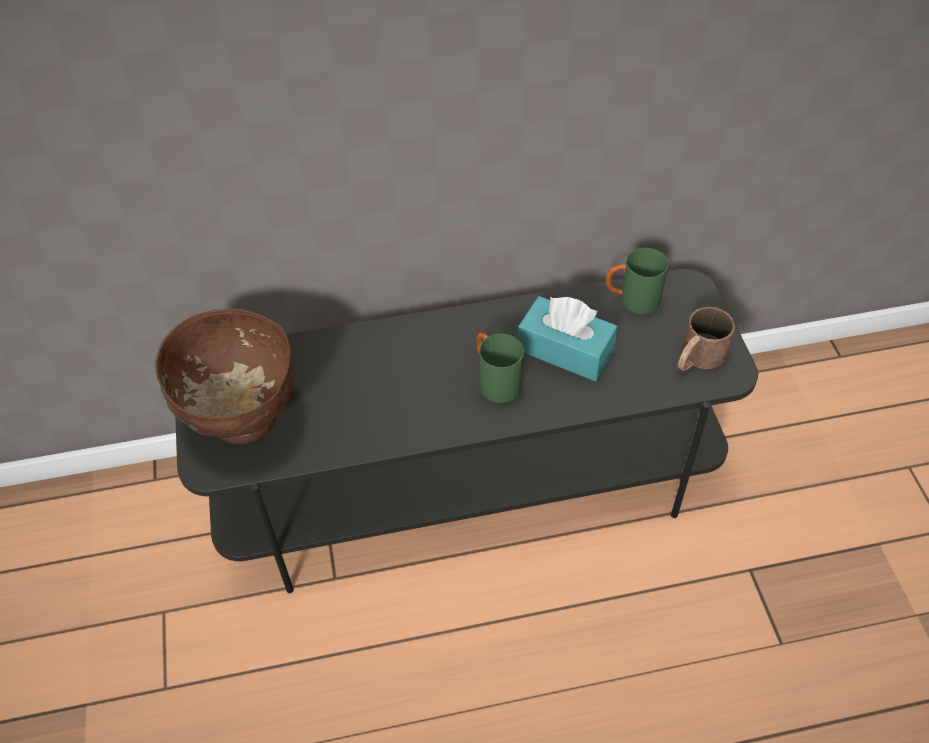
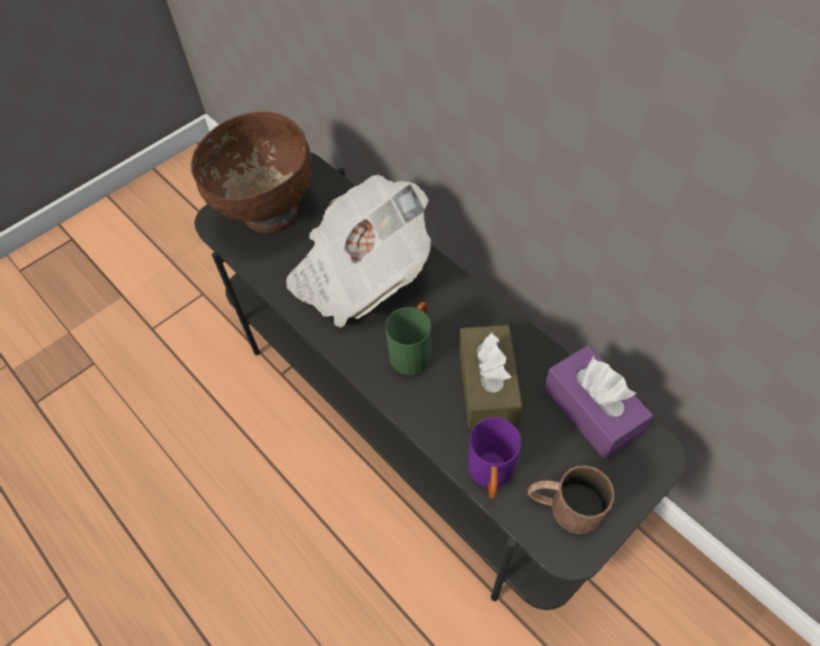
camera: 60 degrees right, 5 degrees up
(382, 381) = (359, 274): none -> newspaper
(565, 350) = (487, 385): turquoise tissue box -> brown tissue box
(631, 300) = (592, 410): green mug -> purple tissue box
(646, 388) = (491, 476): none -> purple mug

